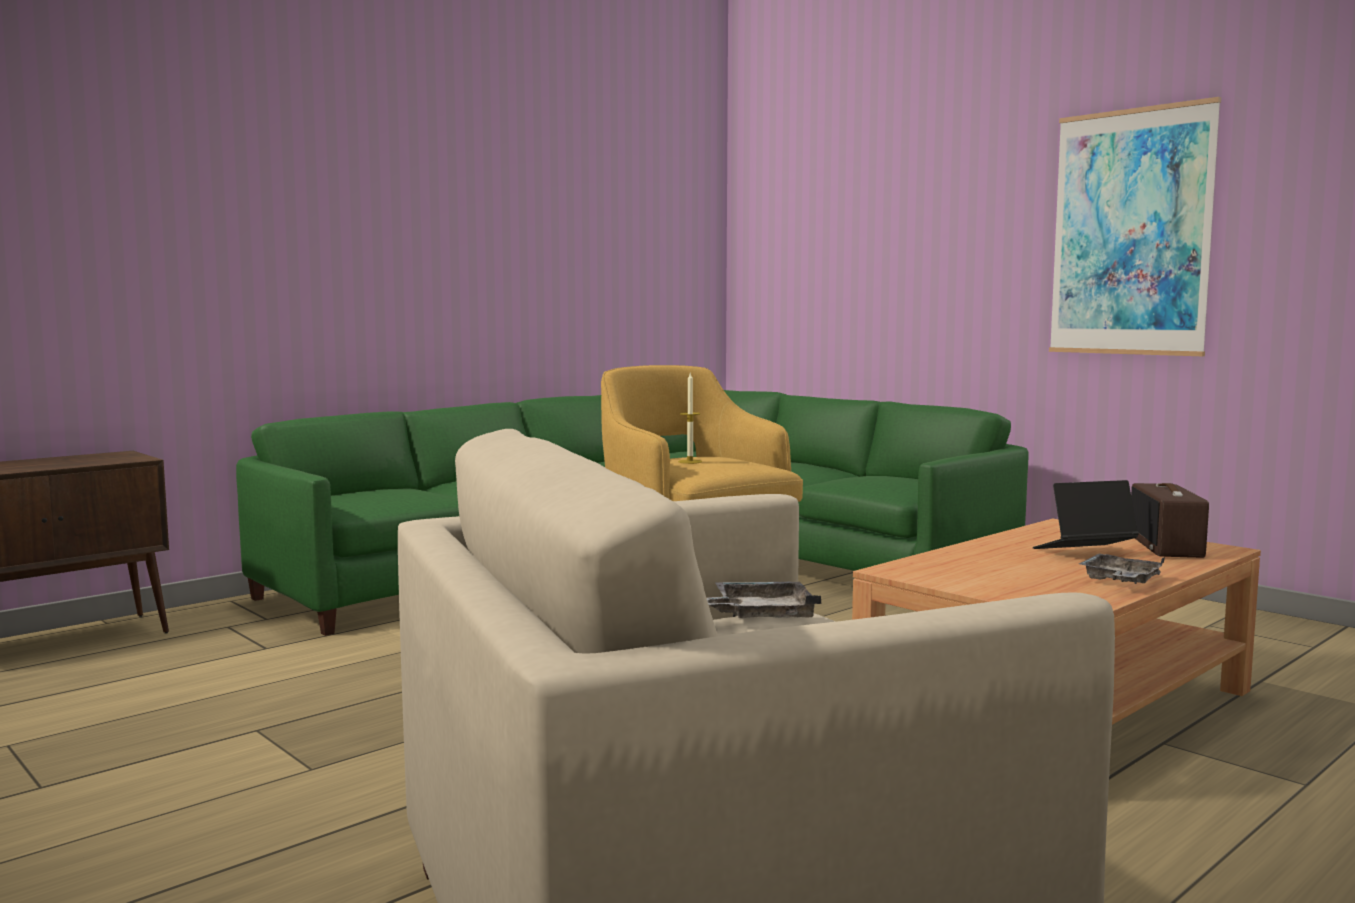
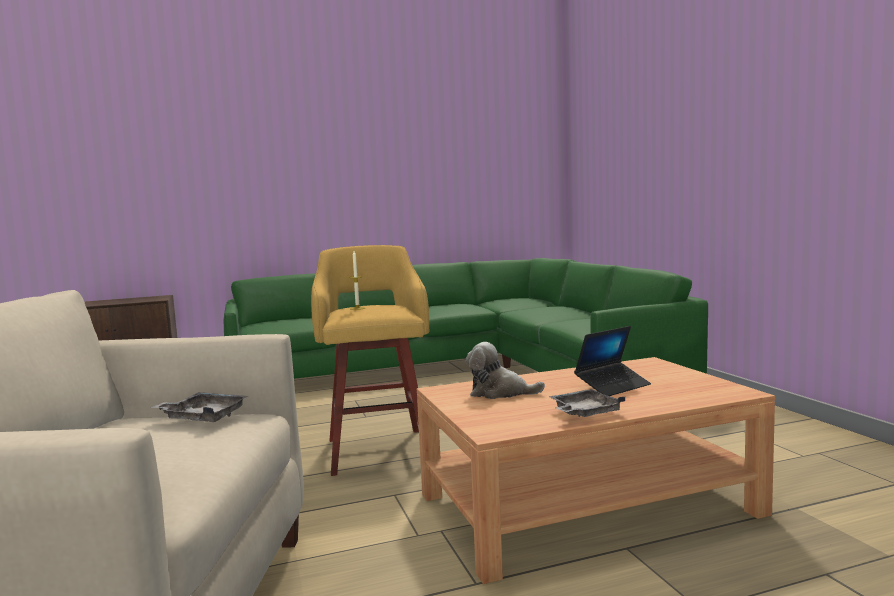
camera: 25 degrees right, 0 degrees up
(974, 568) = (499, 393): none -> plush toy
(1083, 552) = (612, 386): laptop -> laptop turned 135 degrees clockwise
(1130, 233) = (790, 129): picture -> none
(1167, 546) = (693, 386): radio -> none

